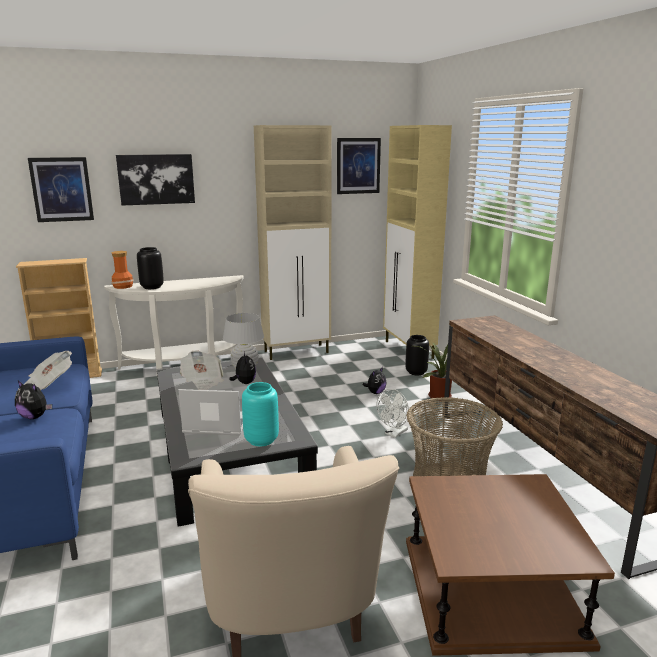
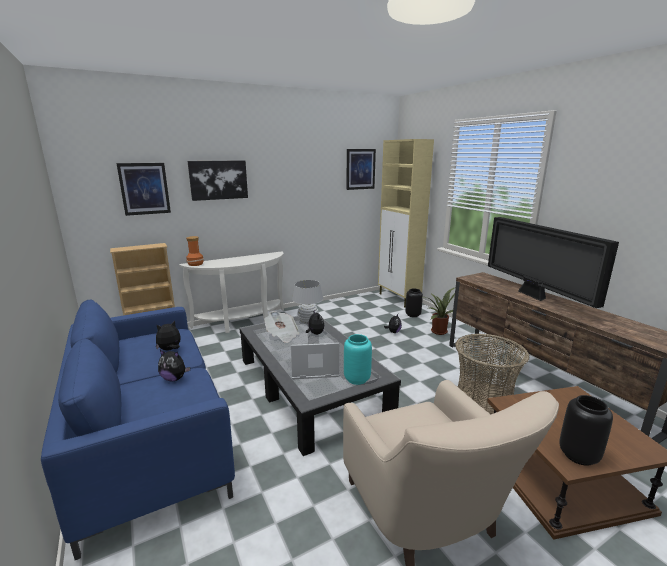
camera: 10 degrees left, 0 degrees up
(47, 385) = (170, 350): newspaper -> plush toy
(152, 287) = (219, 263): black vase -> black vase (579, 455)
(297, 352) = (321, 305): beige cabinet -> none
(394, 433) = (424, 362): white fan -> none
(535, 350) = (533, 296): none -> television

